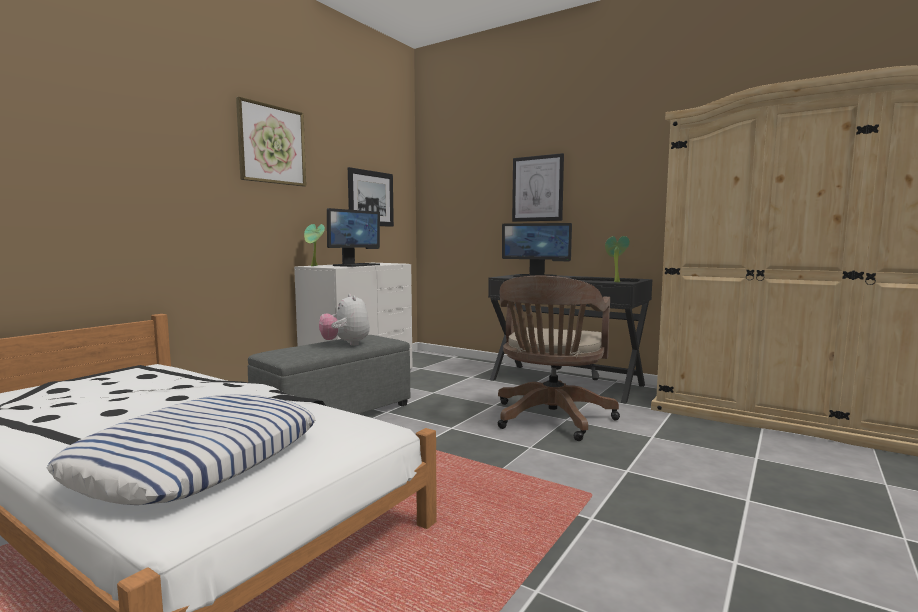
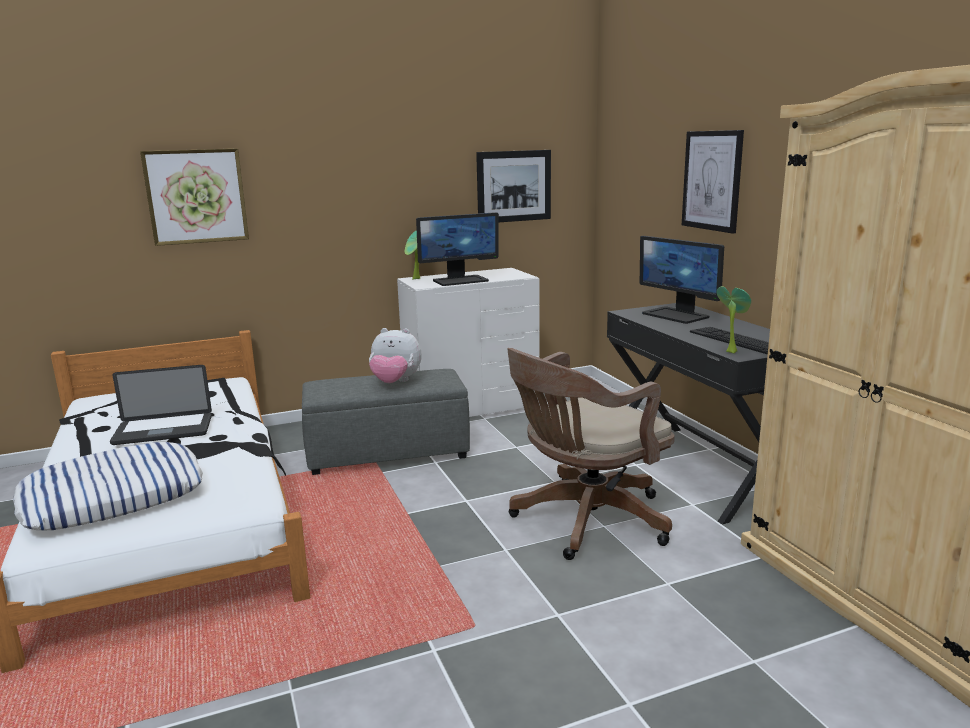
camera: 35 degrees right, 10 degrees up
(152, 403) = (163, 430): none -> laptop
(272, 144) = (368, 143): picture -> picture (196, 196)
(346, 344) = (395, 382): plush toy -> plush toy turned 90 degrees counterclockwise

